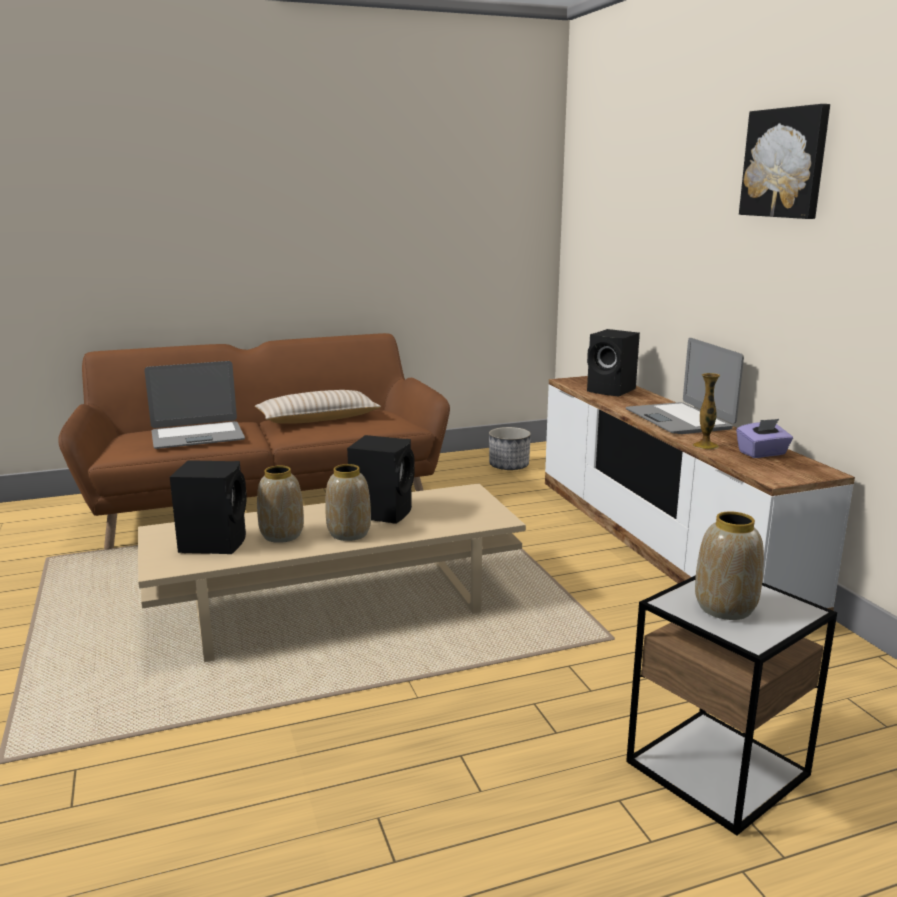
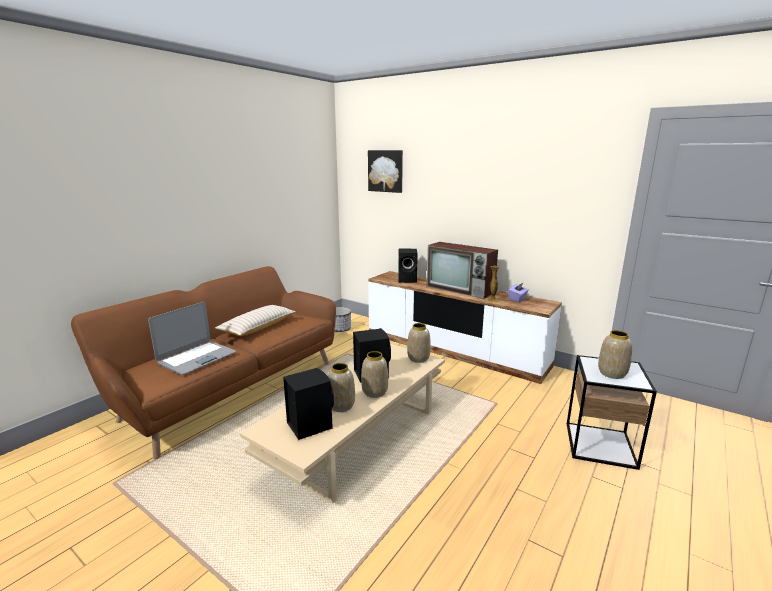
camera: 35 degrees left, 0 degrees up
(484, 512) = (418, 358): none -> vase
(679, 420) = (461, 289): laptop -> television
(785, 163) = (506, 165): picture -> picture (386, 171)

